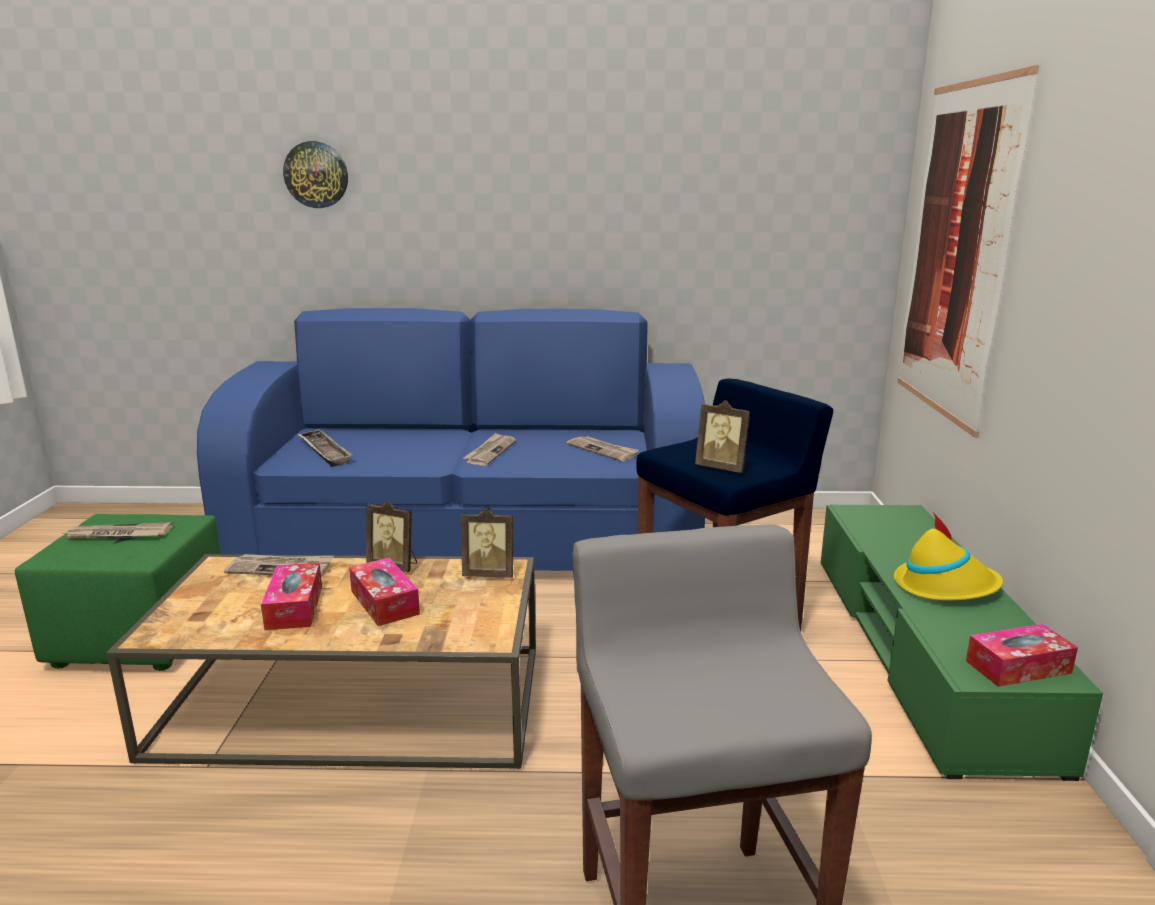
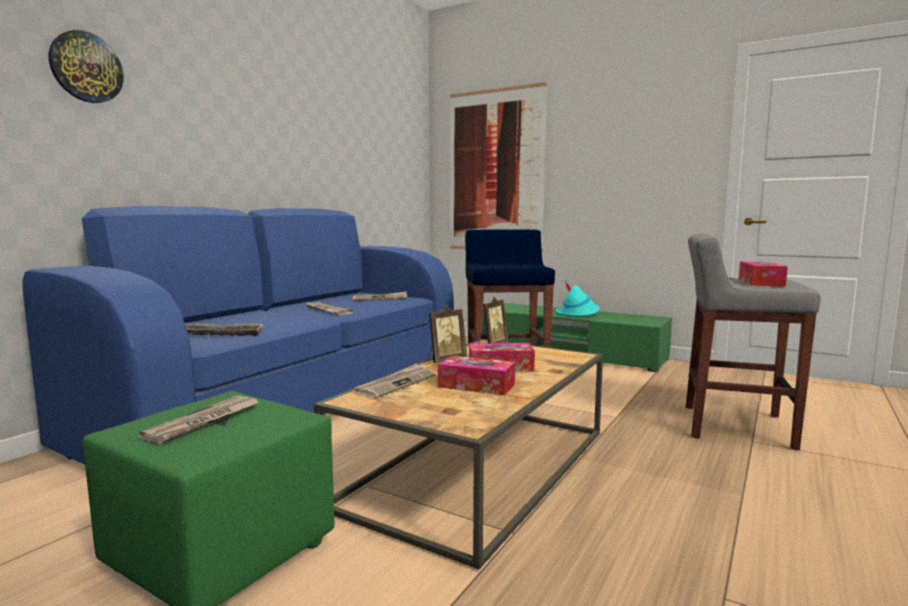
camera: 60 degrees left, 10 degrees down
(722, 468) = (524, 266): picture frame -> none
(945, 587) = (578, 313): yellow hat -> turquoise hat
(1018, 667) = (648, 319): tissue box -> tissue box (760, 282)

